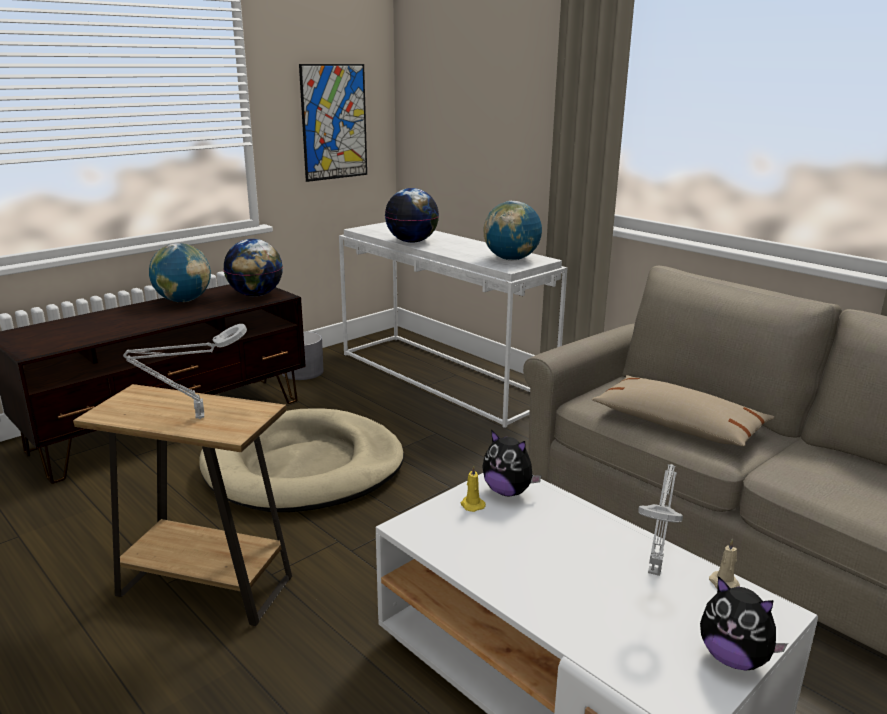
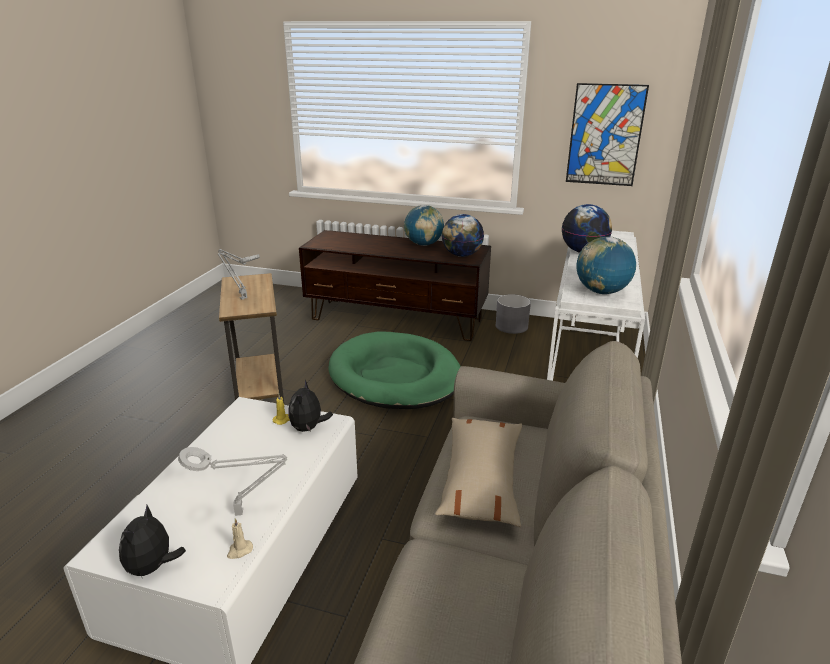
camera: 60 degrees right, 5 degrees up
(304, 467) = (395, 376): beige dog bed -> green dog bed

